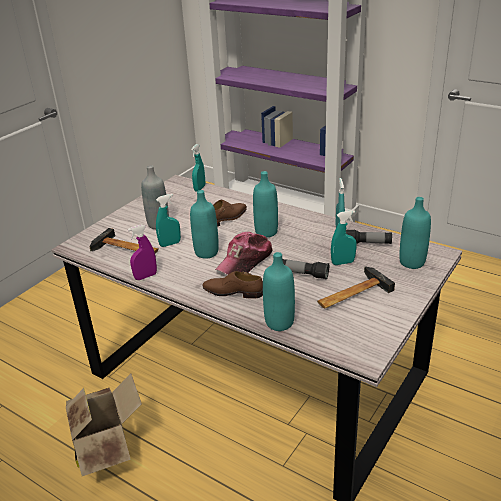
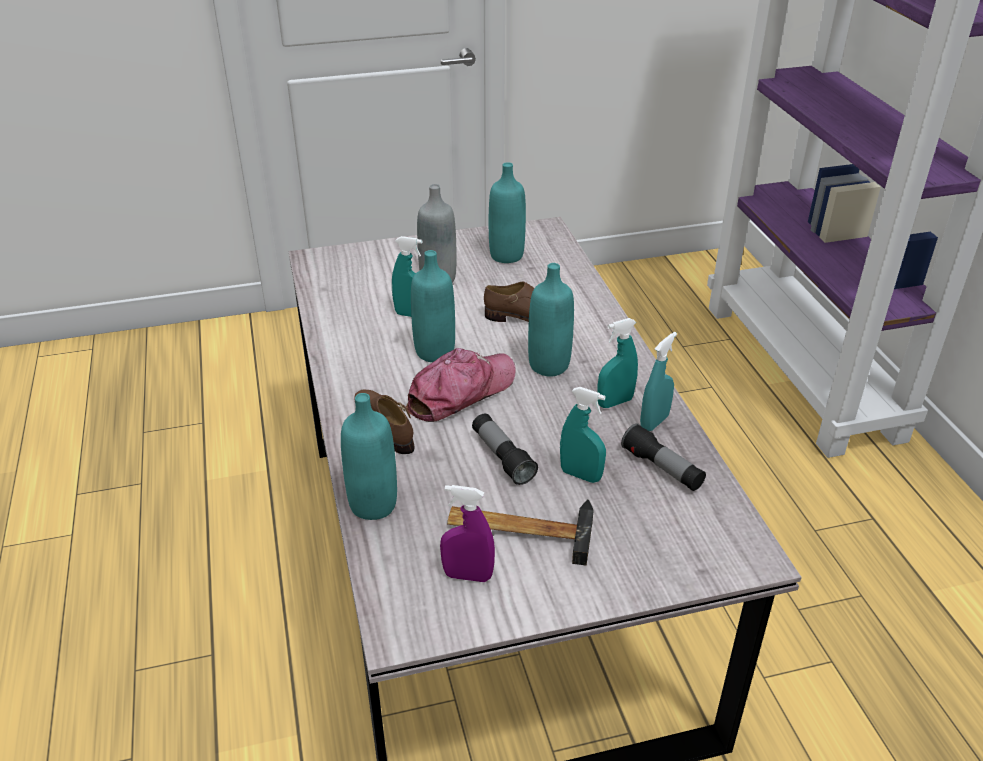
camera: 40 degrees right, 5 degrees up
(107, 447) = (237, 542): cardboard box -> none
(126, 249) = (357, 294): hammer -> none
(145, 276) = (326, 343): purple spray bottle -> purple spray bottle (467, 576)
(199, 188) = (559, 253): turquoise spray bottle -> turquoise spray bottle (615, 402)
(245, 261) = (460, 392): cap -> cap turned 150 degrees clockwise
(412, 262) = (683, 541): turquoise bottle -> turquoise bottle (506, 255)

